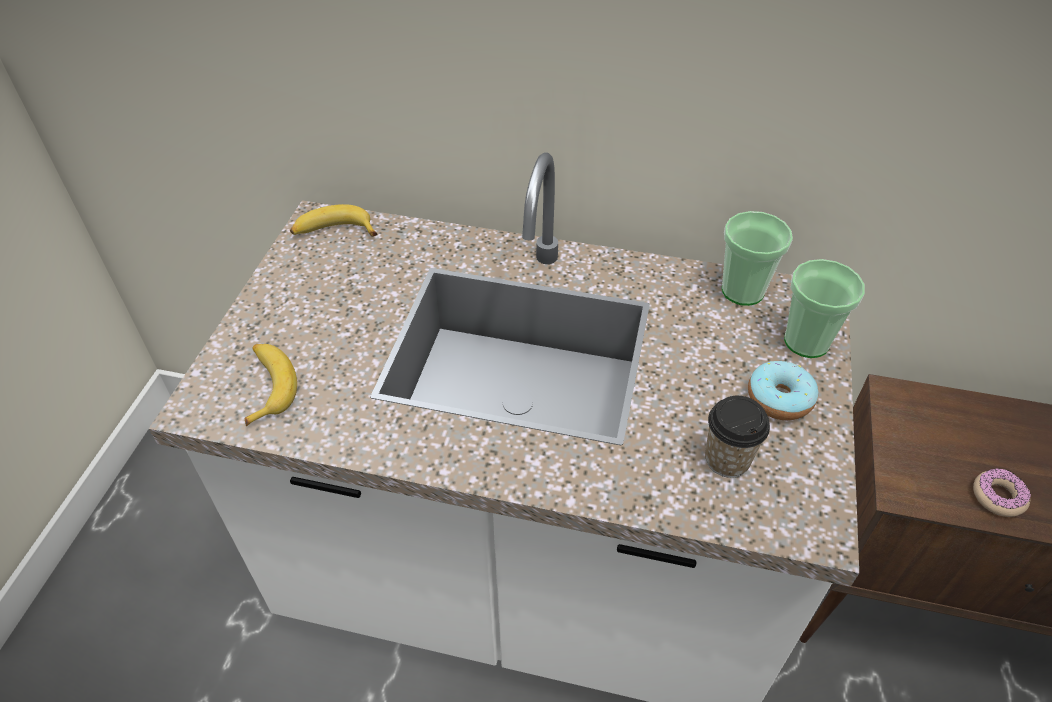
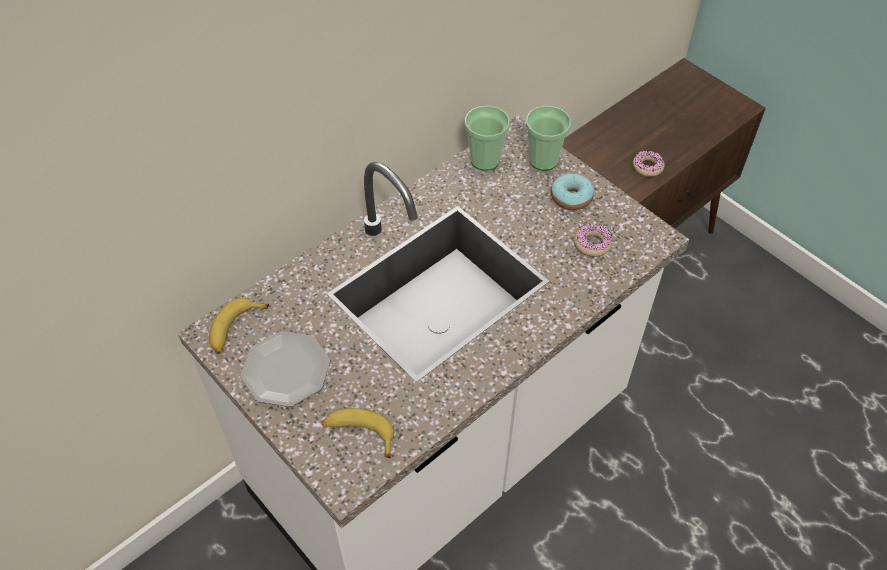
camera: 55 degrees left, 5 degrees up
(310, 290) = (285, 370): none -> plate
(727, 459) = (592, 244): cup -> donut

